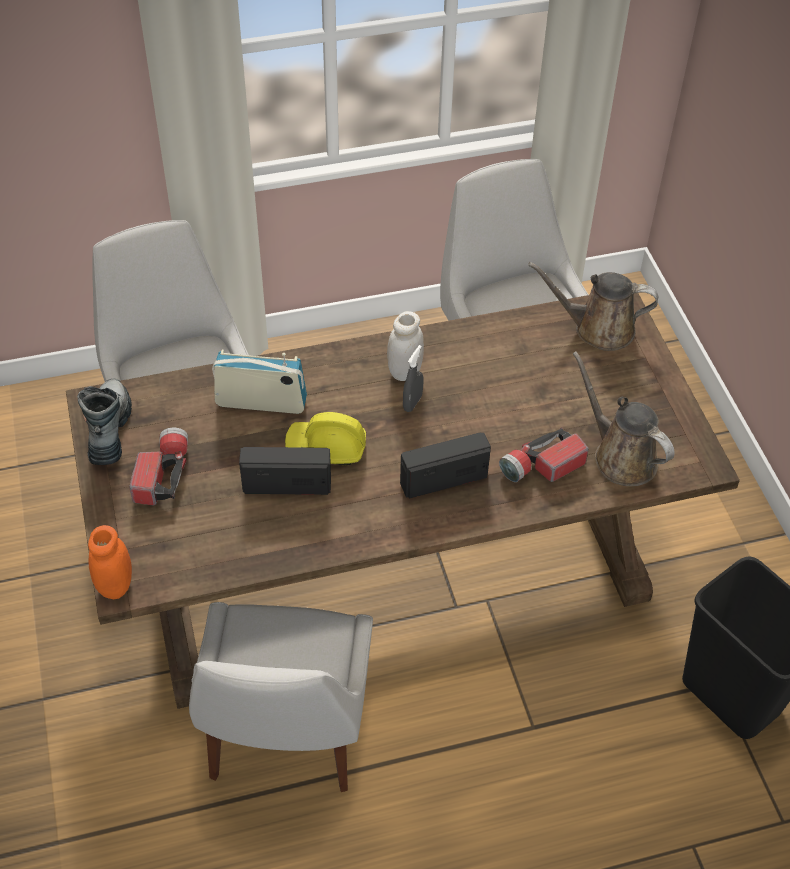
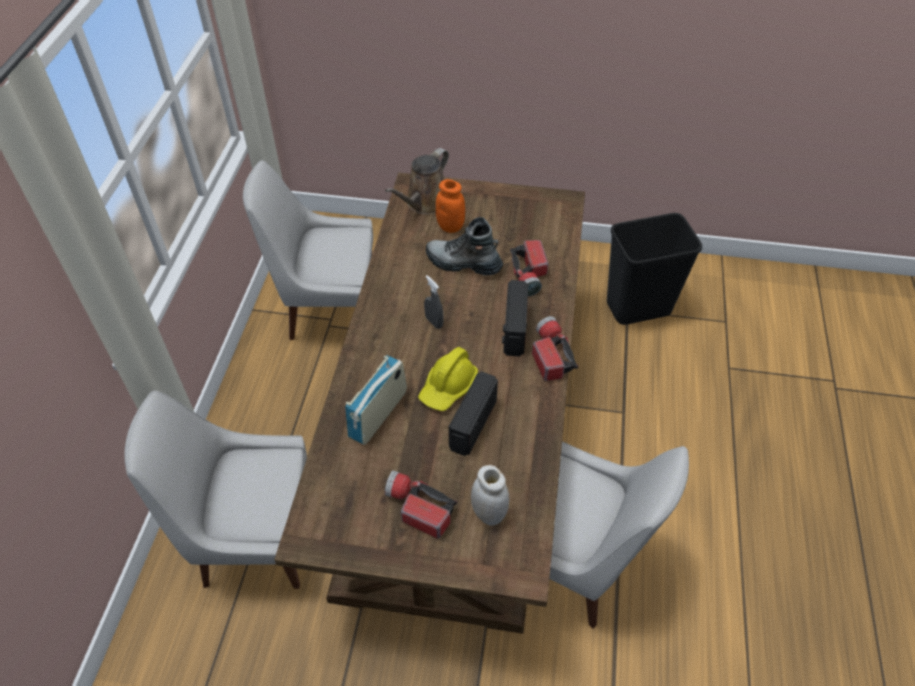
camera: 65 degrees left, 0 degrees up
(109, 429) = (344, 535): boot -> boot (463, 263)
(115, 585) = (520, 578): orange jar -> orange jar (450, 226)
(404, 371) = (400, 316): white jar -> white jar (489, 513)
(424, 525) = (550, 355): none -> flashlight
(620, 456) = (540, 234): brown watering can -> none

